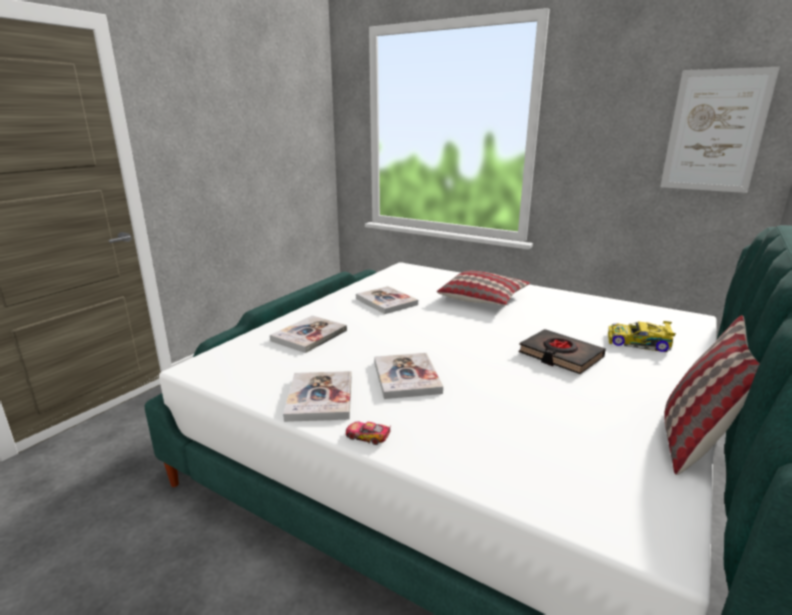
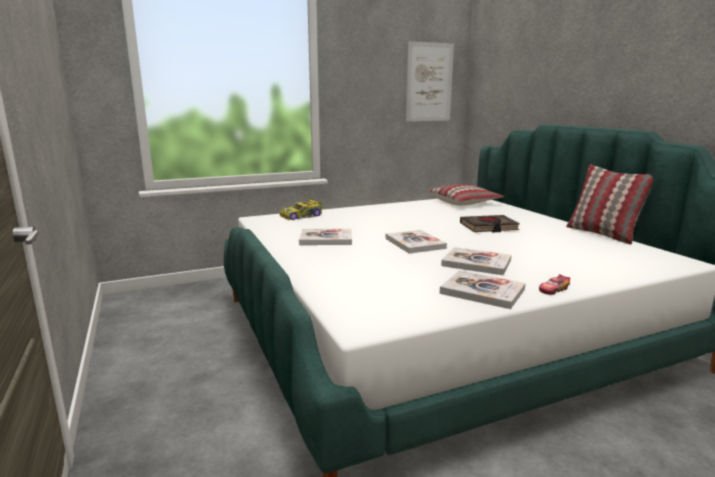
camera: 55 degrees left, 5 degrees down
(309, 335) = (355, 273): book -> book (415, 243)
(483, 298) = (372, 218): pillow -> pillow (464, 202)
(639, 343) = (491, 212): toy car -> toy car (301, 216)

